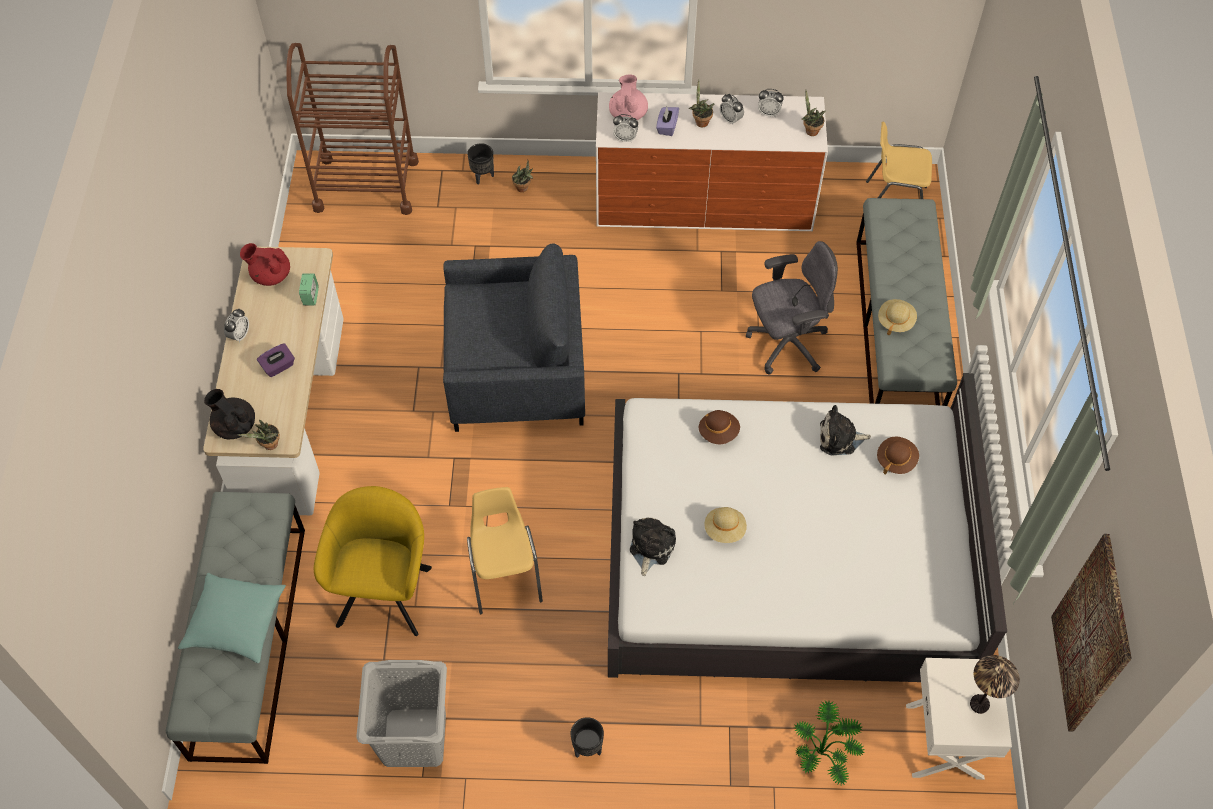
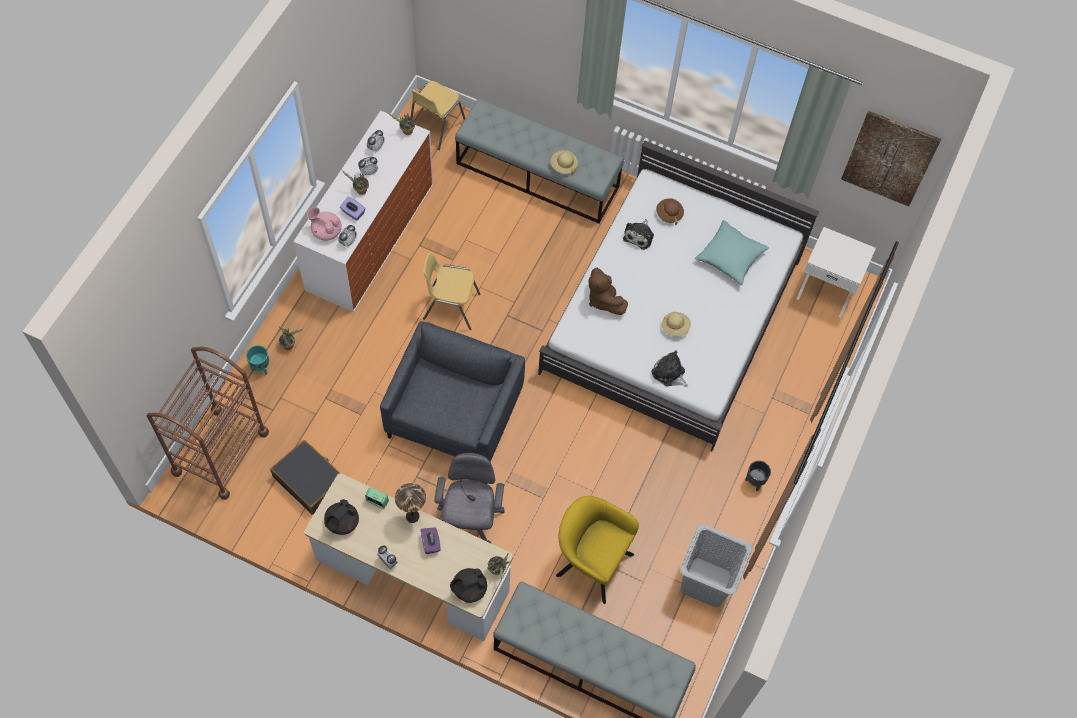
camera: 70 degrees left, 5 degrees up
(236, 623) = (610, 648): turquoise pillow -> turquoise pillow (730, 257)
(270, 275) = (342, 523): red teapot -> black teapot
(368, 273) = (310, 480): none -> black suitcase
(483, 176) = (261, 367): black planter -> turquoise planter
(505, 575) = (613, 483): yellow chair -> yellow chair (451, 306)
(718, 432) = (603, 299): brown hat -> brown plush toy
(786, 344) = (517, 242): grey office chair -> grey office chair (469, 520)
(825, 752) = (808, 355): potted plant -> none
(978, 704) = (845, 250): table lamp -> table lamp (412, 517)

